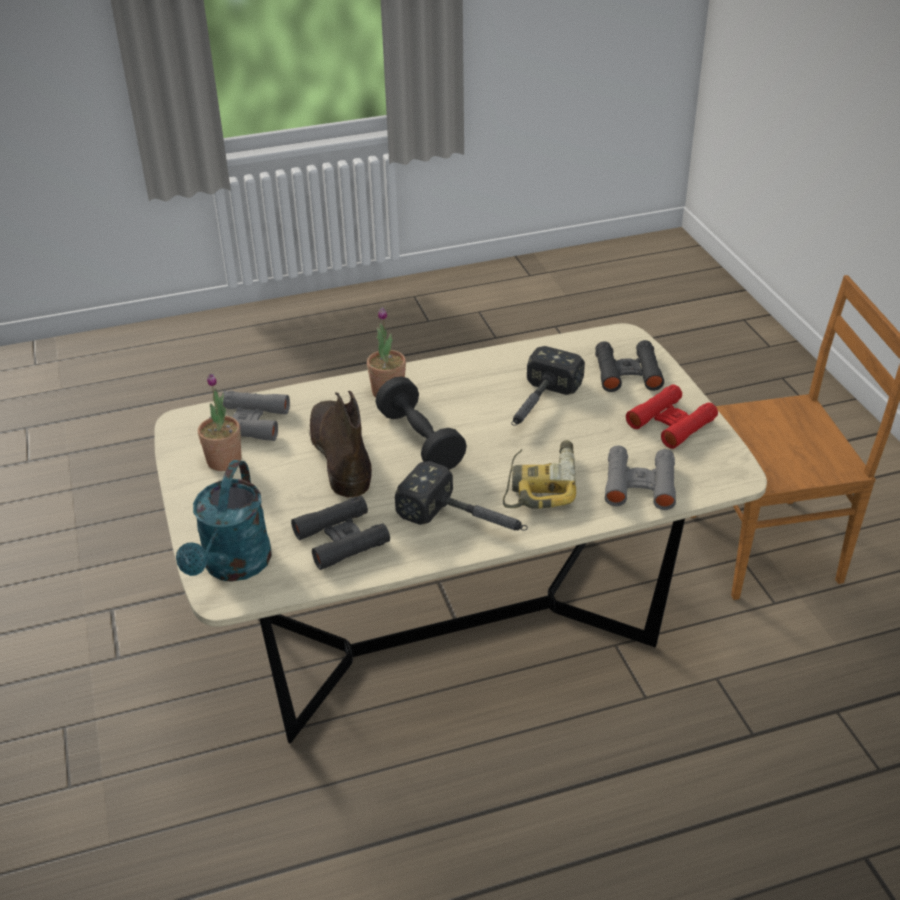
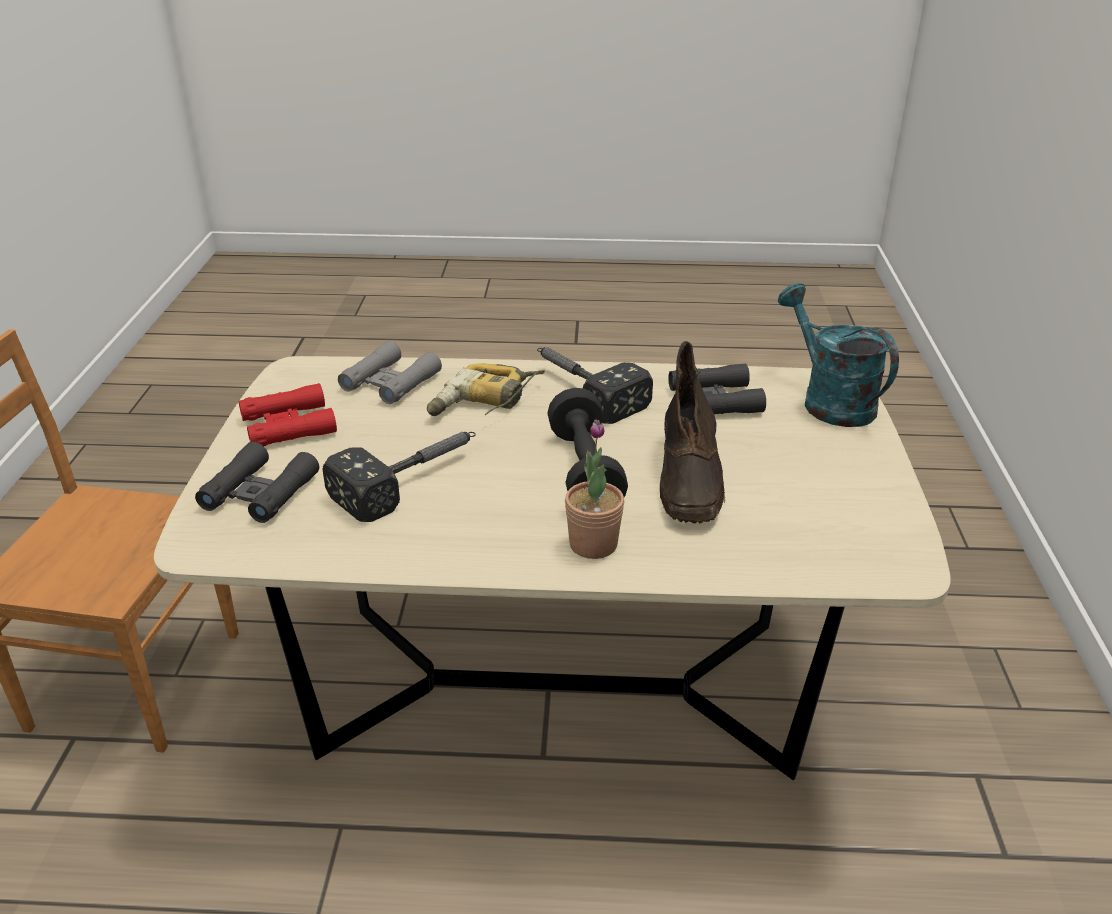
camera: 160 degrees left, 5 degrees down
(224, 461) = (841, 503): potted plant -> none
(233, 567) = (829, 401): turquoise watering can -> turquoise watering can turned 60 degrees counterclockwise
(250, 422) = (804, 547): grey binoculars -> none

